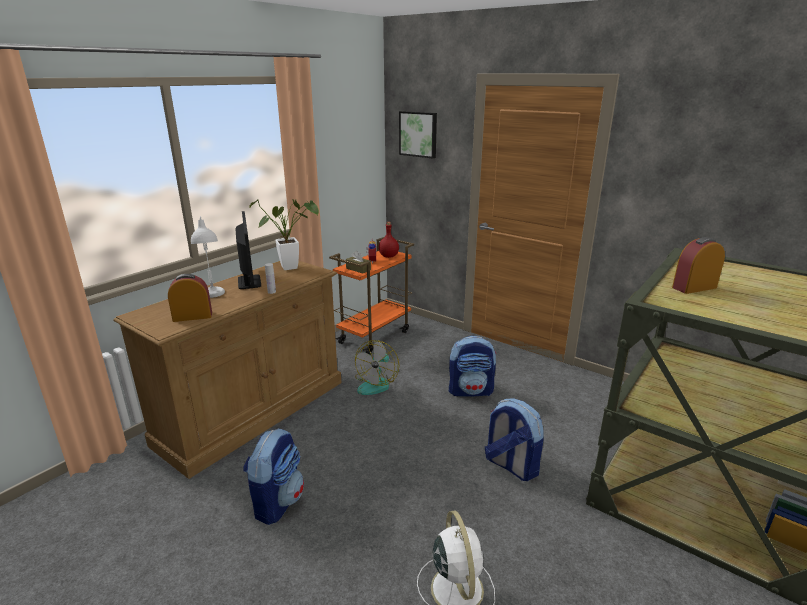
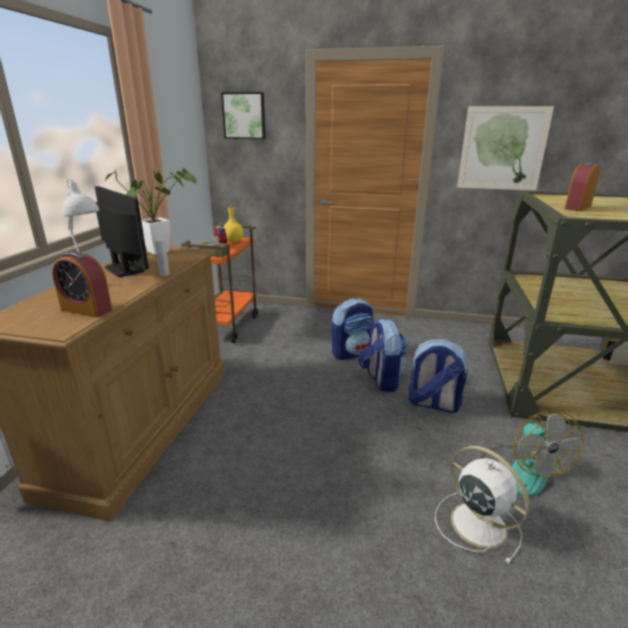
camera: 25 degrees left, 0 degrees up
(192, 316) = (86, 310): alarm clock -> alarm clock turned 120 degrees counterclockwise
(277, 501) = (241, 508): backpack -> backpack (381, 379)
(376, 383) = (261, 366): fan -> fan (521, 469)
(389, 256) = (233, 241): red bottle -> yellow bottle
(683, 192) = (502, 149): none -> picture

